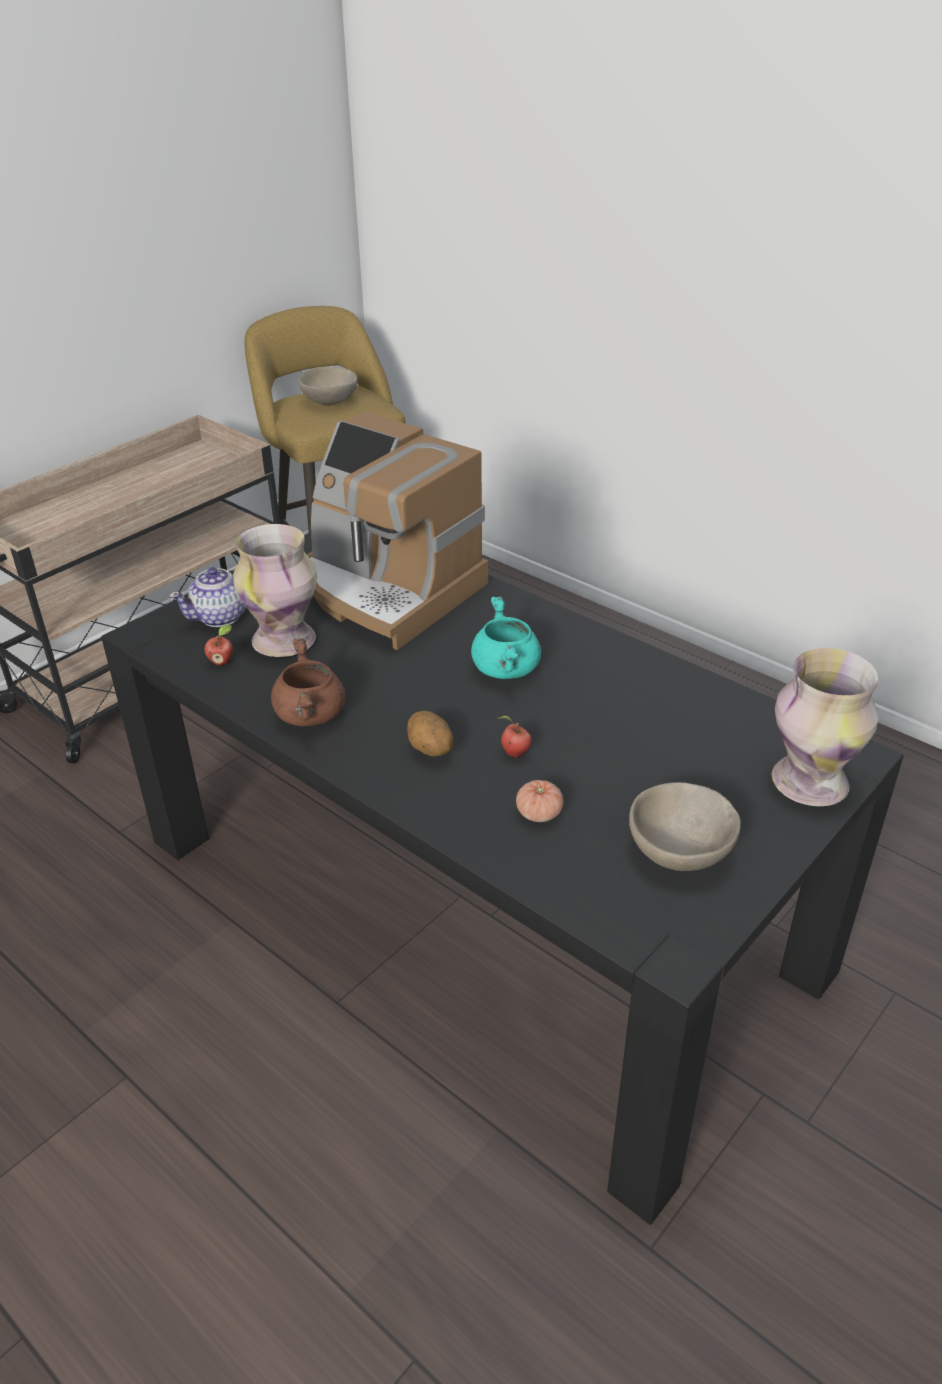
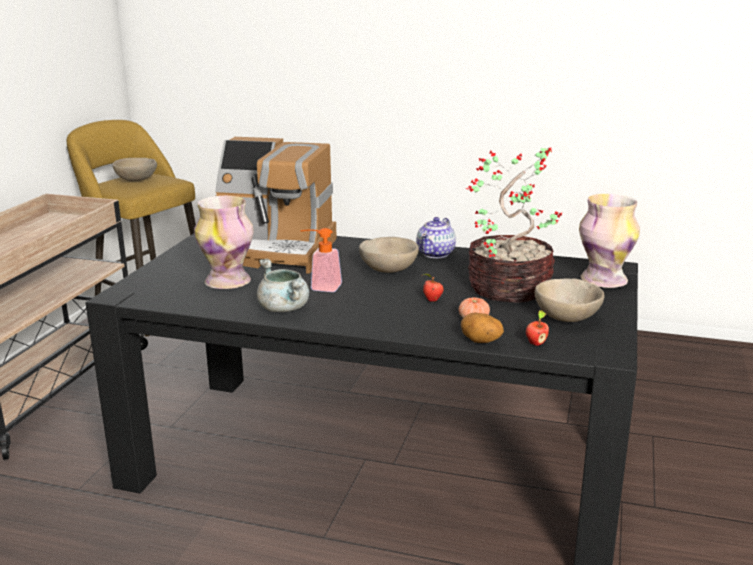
camera: 25 degrees left, 15 degrees down
(221, 617) = (169, 279): teapot -> teapot (436, 253)
(222, 661) = (193, 298): apple -> apple (536, 343)
(311, 716) = (285, 309): brown cooking pot -> grey cooking pot
(389, 682) = (320, 287): none -> soap dispenser
(430, 750) = (379, 308): potato -> potato (480, 342)
(507, 670) = (389, 270): turquoise cooking pot -> beige bowl
(649, 760) = (511, 288): none -> potted plant

